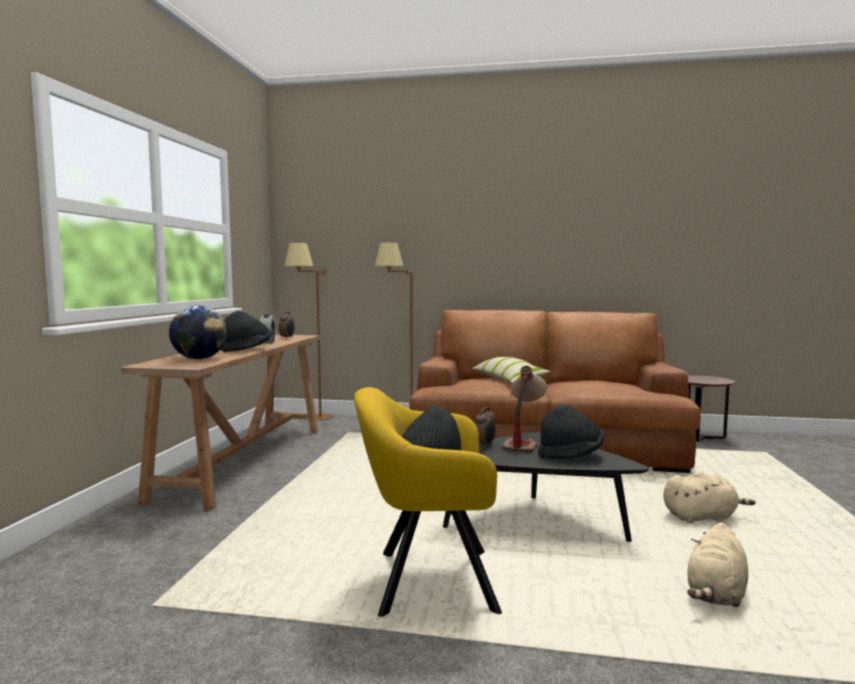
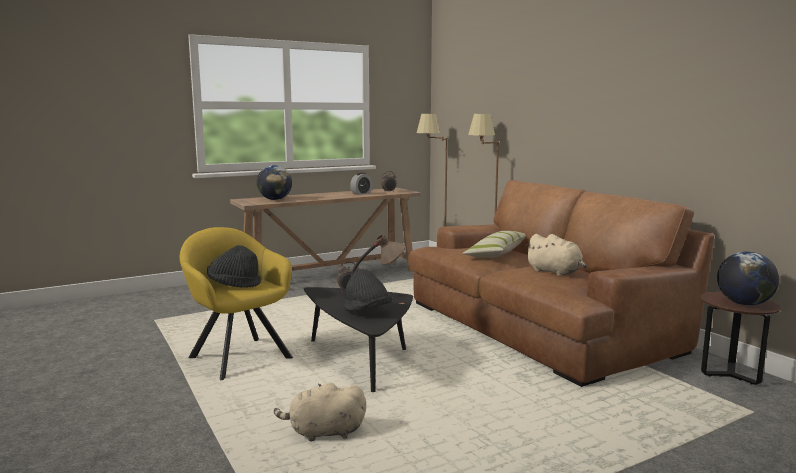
camera: 50 degrees right, 5 degrees up
(246, 350) = (322, 197): black hat -> none
(702, 517) = (470, 408): beige plush toy -> beige plush toy (555, 272)
(712, 380) = (744, 304): none -> globe

